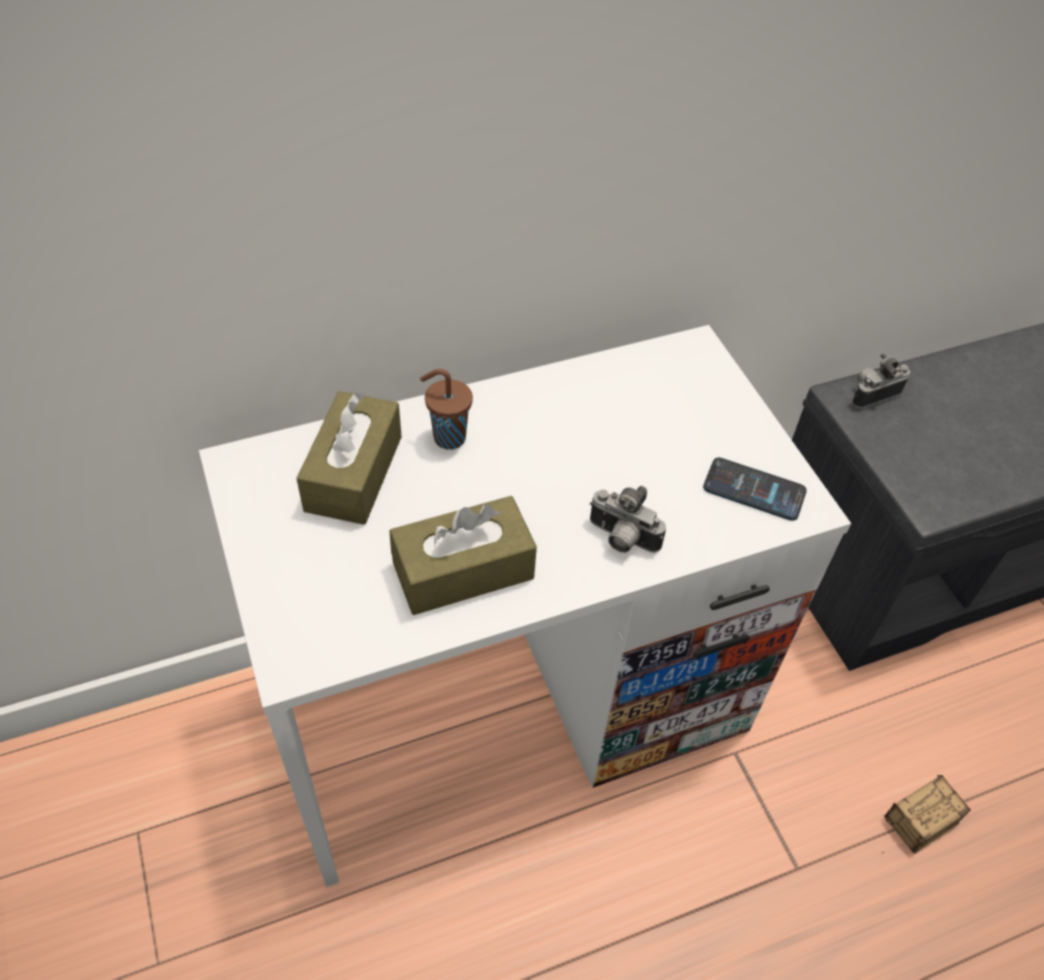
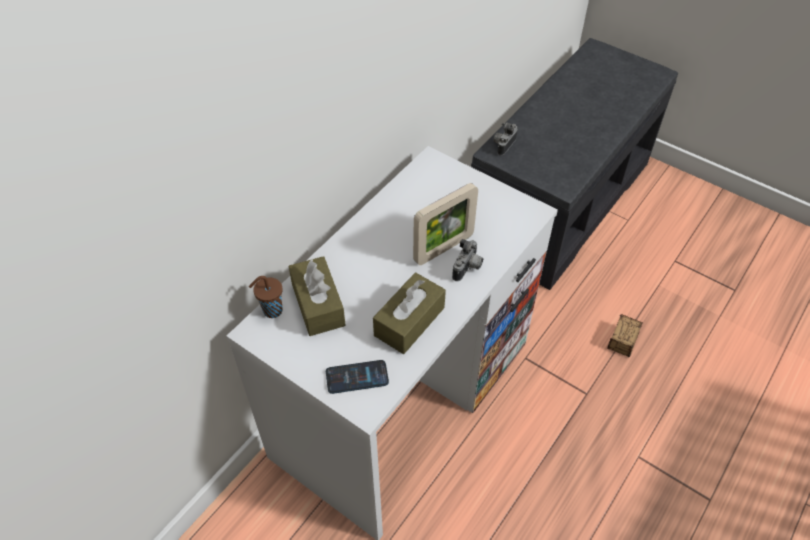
camera: 30 degrees left, 0 degrees up
(447, 437) = (349, 263): brown cup -> brown cup (271, 311)
(607, 488) = (443, 248): none -> picture frame
(621, 539) = (468, 268): camera -> camera turned 60 degrees counterclockwise
(754, 490) = (507, 215): phone -> phone (357, 377)

